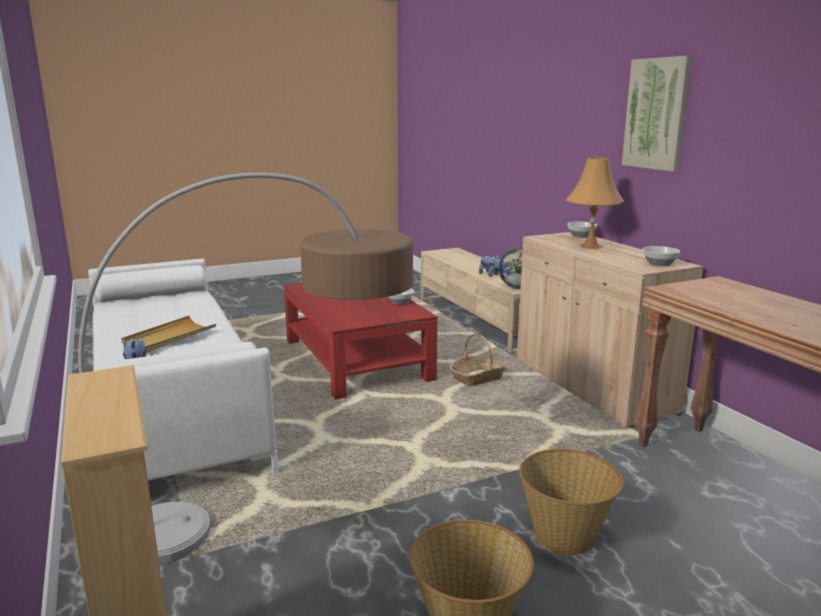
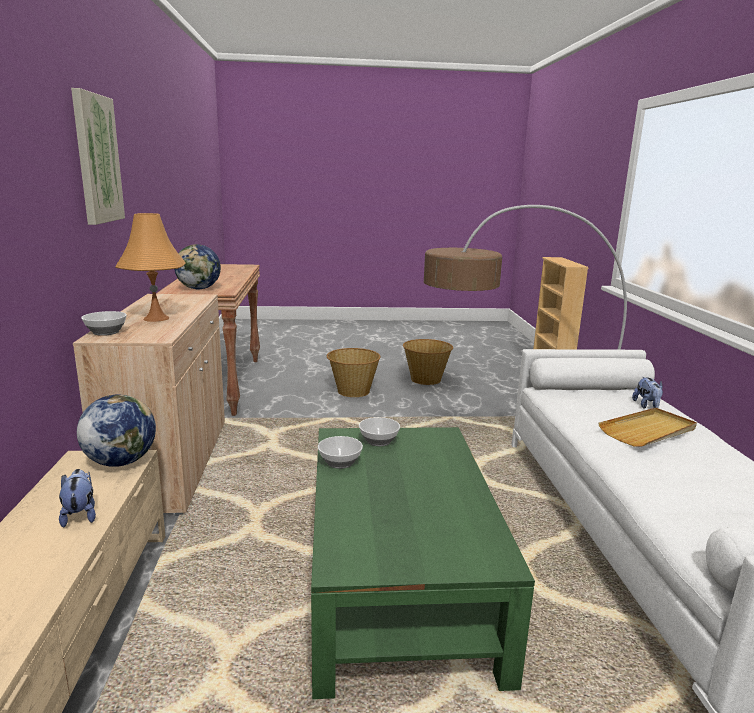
camera: 160 degrees left, 0 degrees up
(355, 359) = (399, 581): red coffee table -> green coffee table
(477, 378) = (267, 501): basket -> none
(660, 264) = (173, 297): bowl -> bowl (378, 441)
(713, 289) = (199, 289): none -> globe

